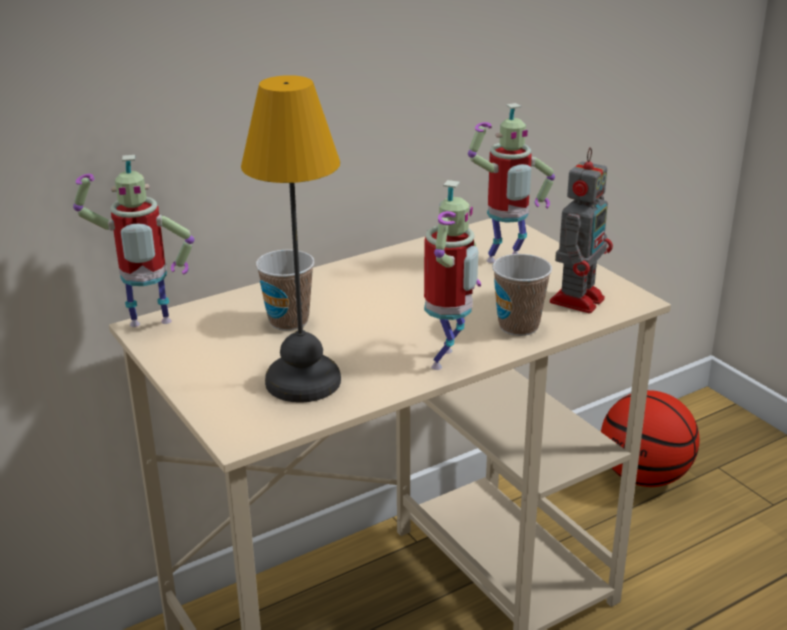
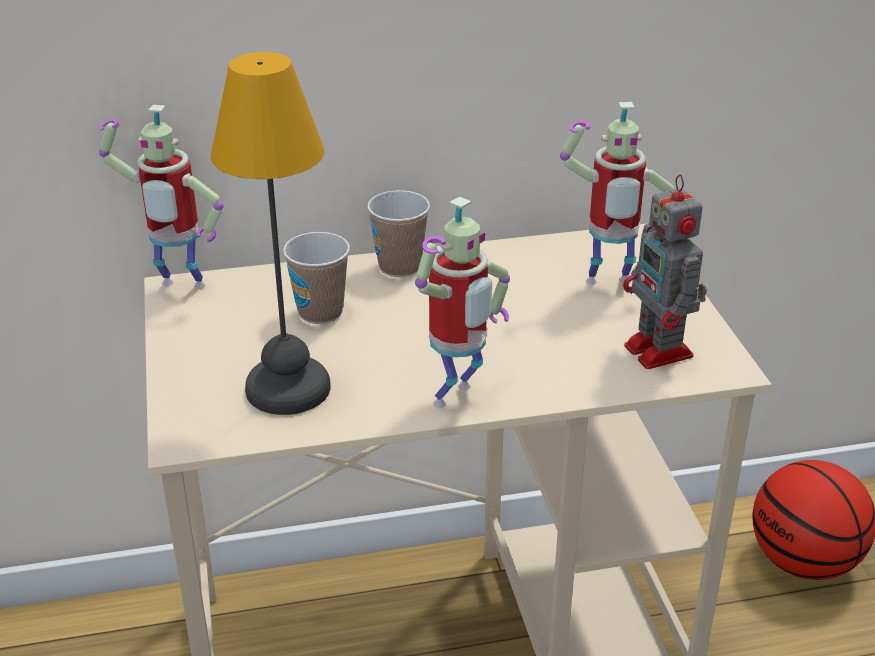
camera: 20 degrees right, 5 degrees up
(518, 326) = (565, 373): cup -> cup (399, 267)
(578, 299) = (660, 353): toy robot -> toy robot turned 105 degrees clockwise

